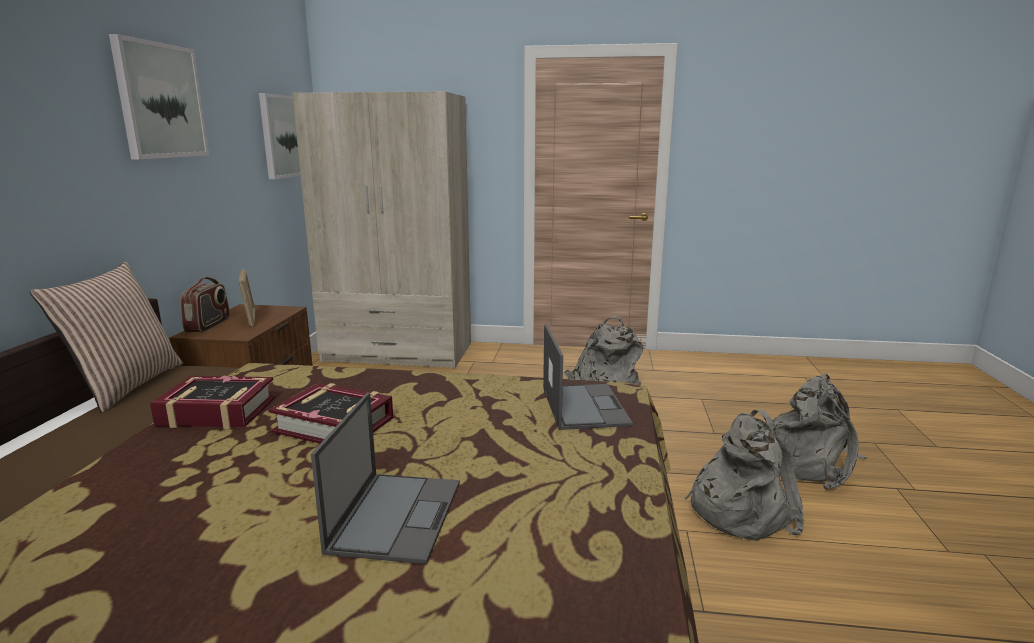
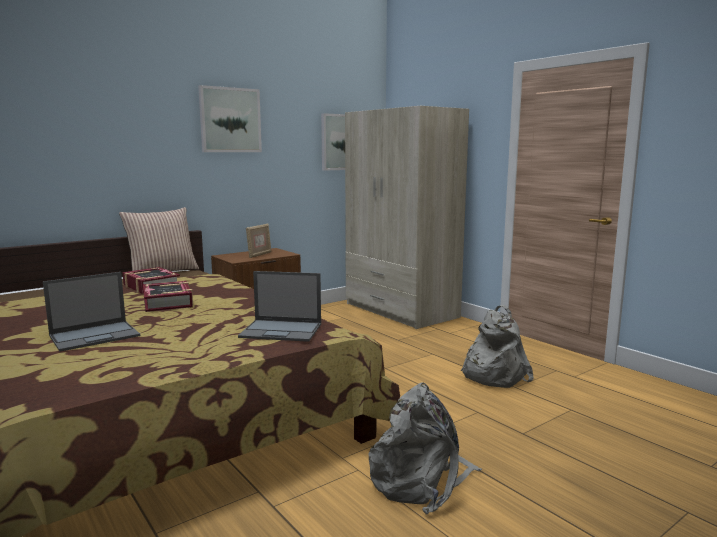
camera: 45 degrees right, 5 degrees down
(208, 325) = (237, 254): radio -> none
(583, 406) = (282, 331): laptop -> laptop turned 60 degrees clockwise
(811, 463) = (564, 489): grey backpack -> none

